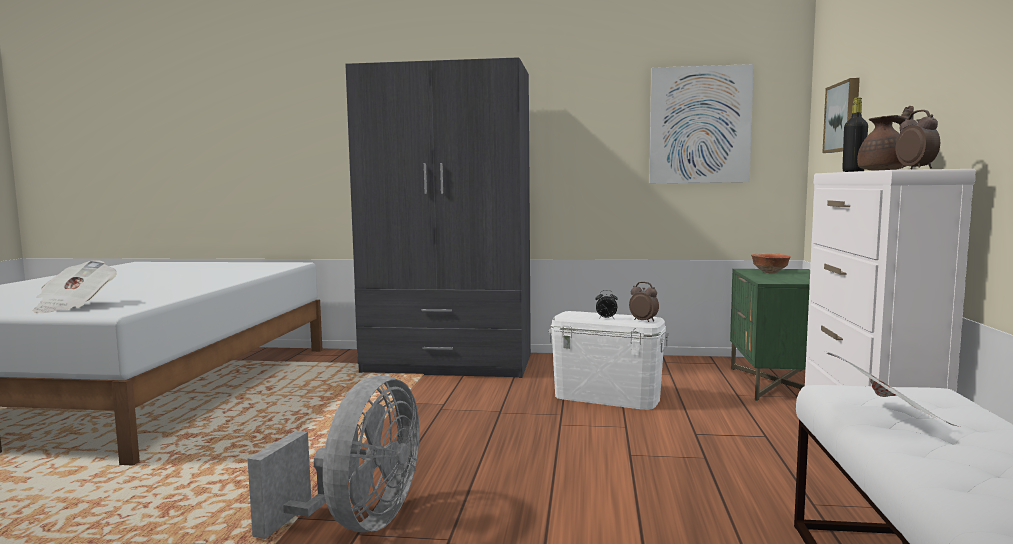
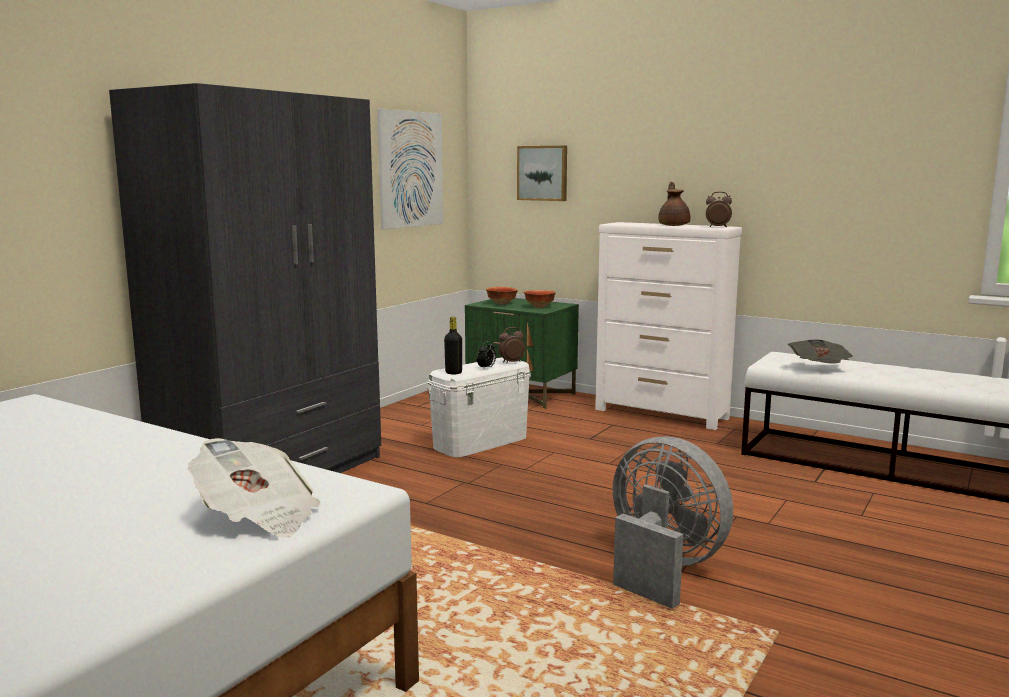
camera: 65 degrees left, 5 degrees up
(788, 279) = (539, 306): none -> bowl
(853, 171) = (639, 224): black bottle -> black bottle (453, 373)

